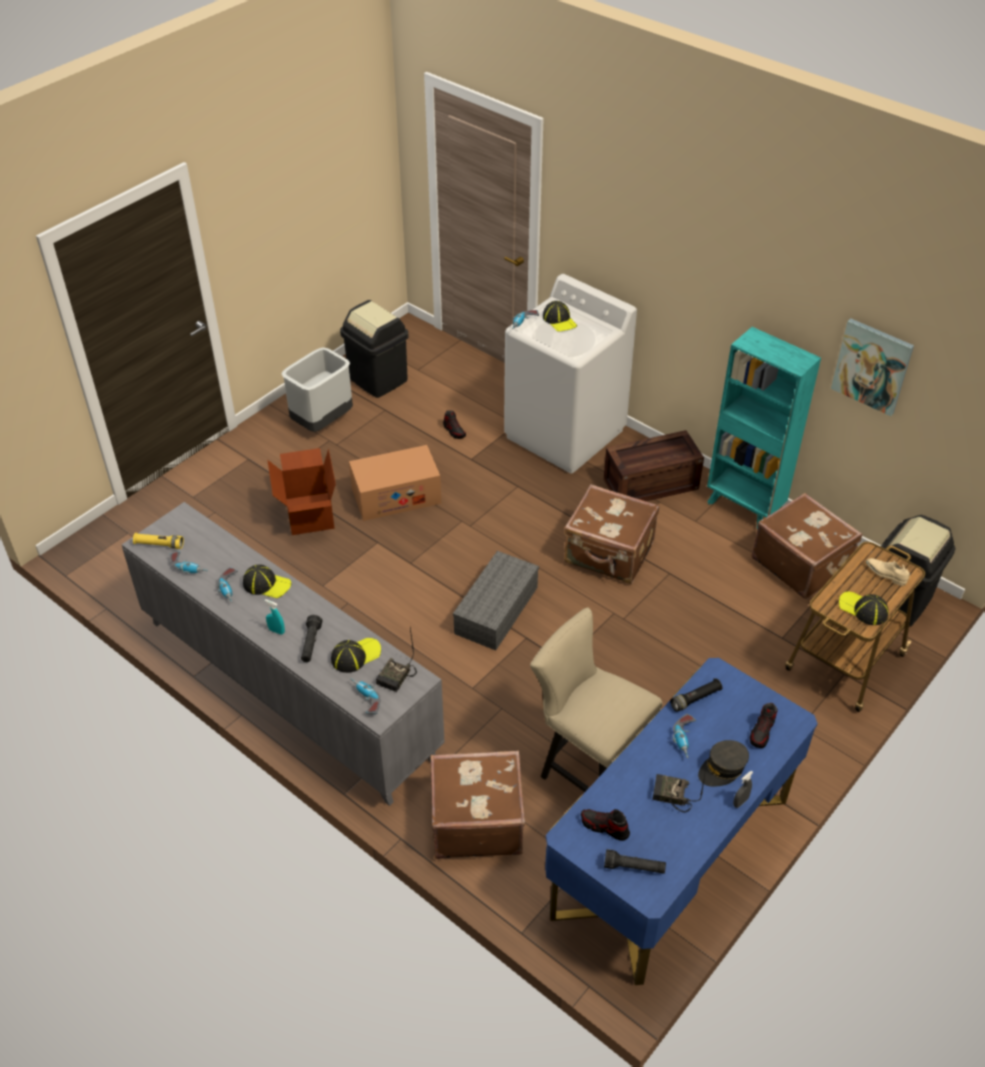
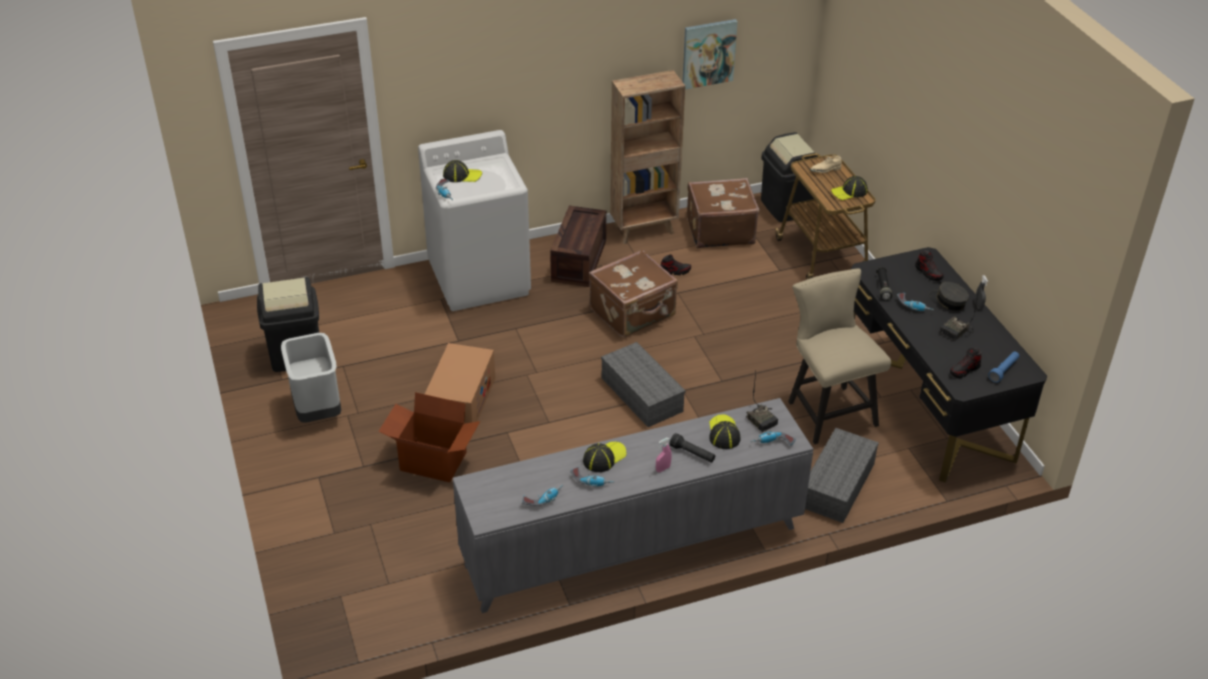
camera: 60 degrees left, 5 degrees down
(159, 545) = (497, 510): yellow flashlight -> none
(276, 631) = (663, 469): turquoise spray bottle -> pink spray bottle
(454, 431) = (413, 336): shoe -> shoe (674, 271)
(476, 820) = (838, 486): brown suitcase -> grey storage box
(588, 767) = (828, 410): beige chair -> beige chair turned 90 degrees clockwise
(634, 867) = (1003, 370): black flashlight -> blue flashlight
(671, 856) = (927, 403): blue desk -> black desk
(722, 768) = (948, 301): grey cap -> grey cap turned 135 degrees clockwise
(744, 508) = (644, 229): turquoise bookcase -> brown bookcase

